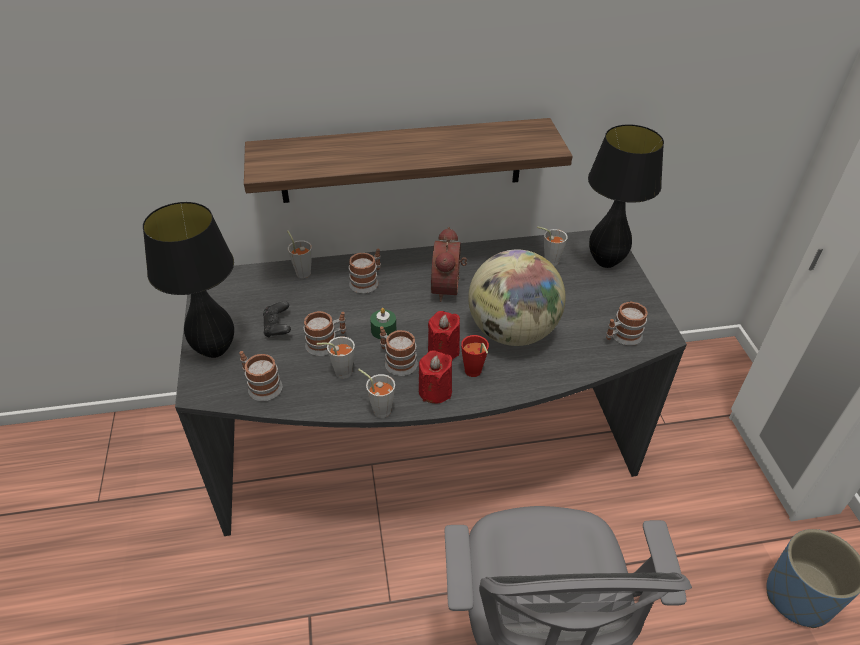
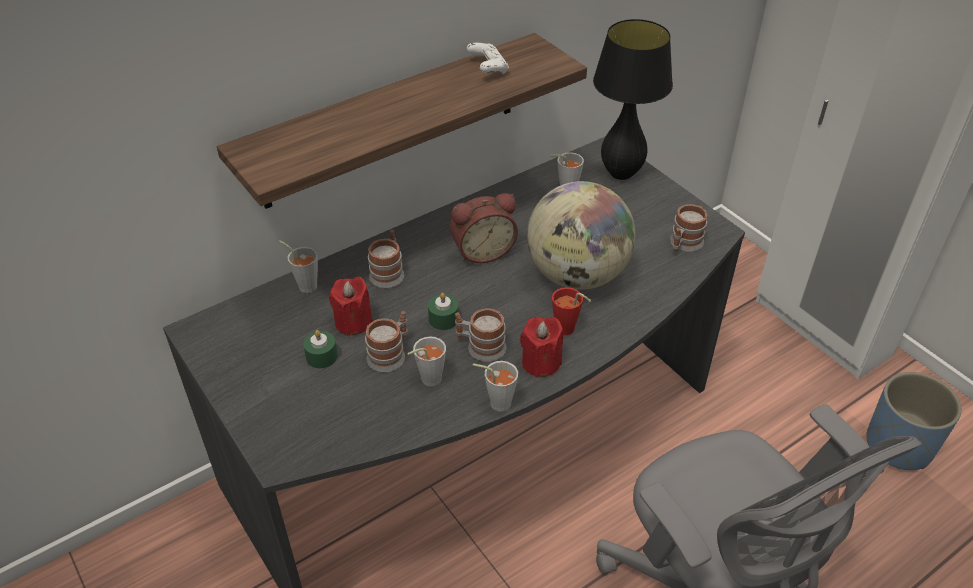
camera: 25 degrees left, 0 degrees up
(215, 350) = (266, 407): black table lamp -> none
(261, 385) = (349, 426): mug -> none
(278, 327) = (321, 356): black game controller -> green candle
(443, 350) = (521, 317): red candle -> red candle (353, 322)
(449, 288) = (482, 251): alarm clock -> alarm clock turned 90 degrees counterclockwise
(488, 136) = (488, 68): none -> white game controller

